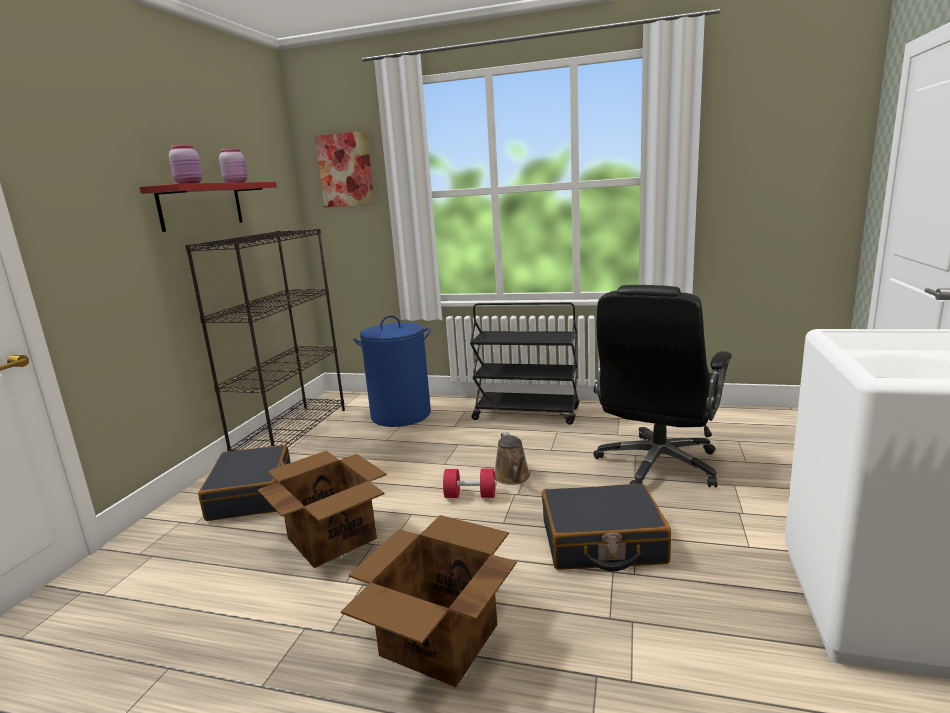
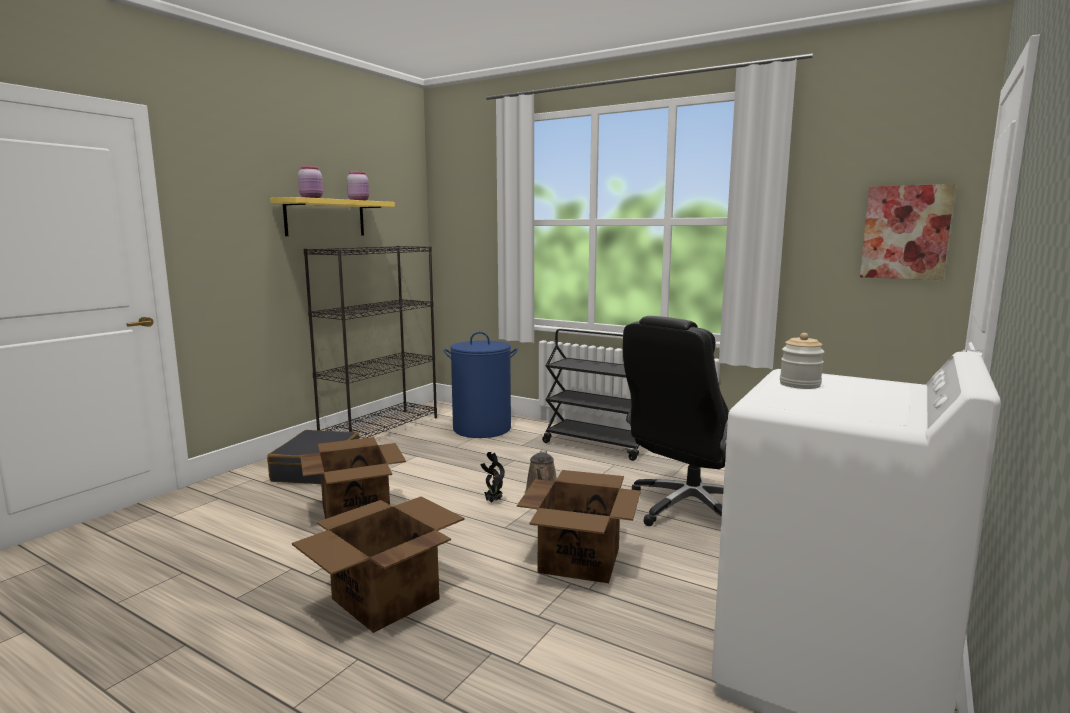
camera: 15 degrees right, 5 degrees down
(201, 206) = (325, 218): red shelf -> yellow shelf
(346, 170) = (467, 196): picture -> picture (905, 232)
(470, 495) = (492, 501): red dumbbell -> potted plant
(602, 542) = (580, 559): black suitcase -> cardboard box
(872, 345) = (800, 384): none -> jar

